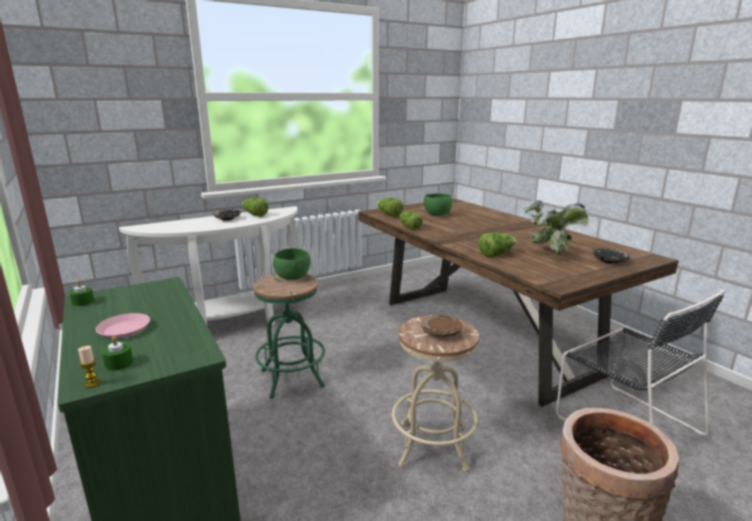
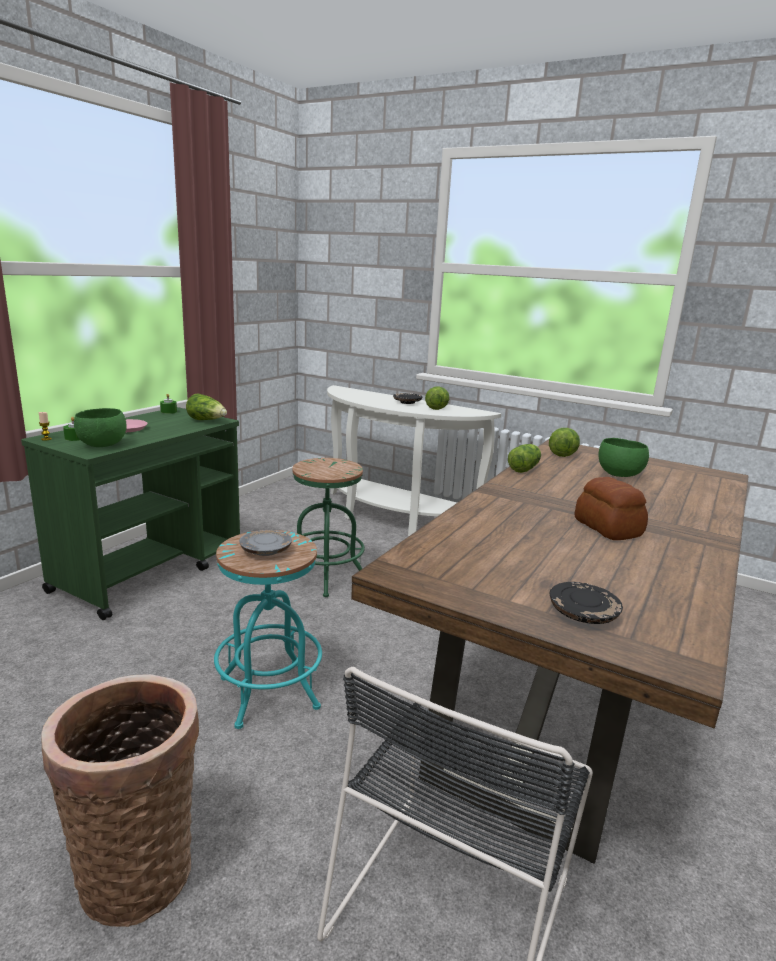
camera: 60 degrees right, 0 degrees up
(293, 278) = (344, 467): green bowl -> green bowl (102, 445)
(432, 446) = (269, 693): beige stool -> turquoise stool
(441, 333) = (265, 551): brown plate -> grey plate
(496, 254) = (481, 524): lettuce -> lettuce (207, 420)
(512, 234) = (607, 528): none -> bread
(550, 252) = (555, 560): potted plant -> none

